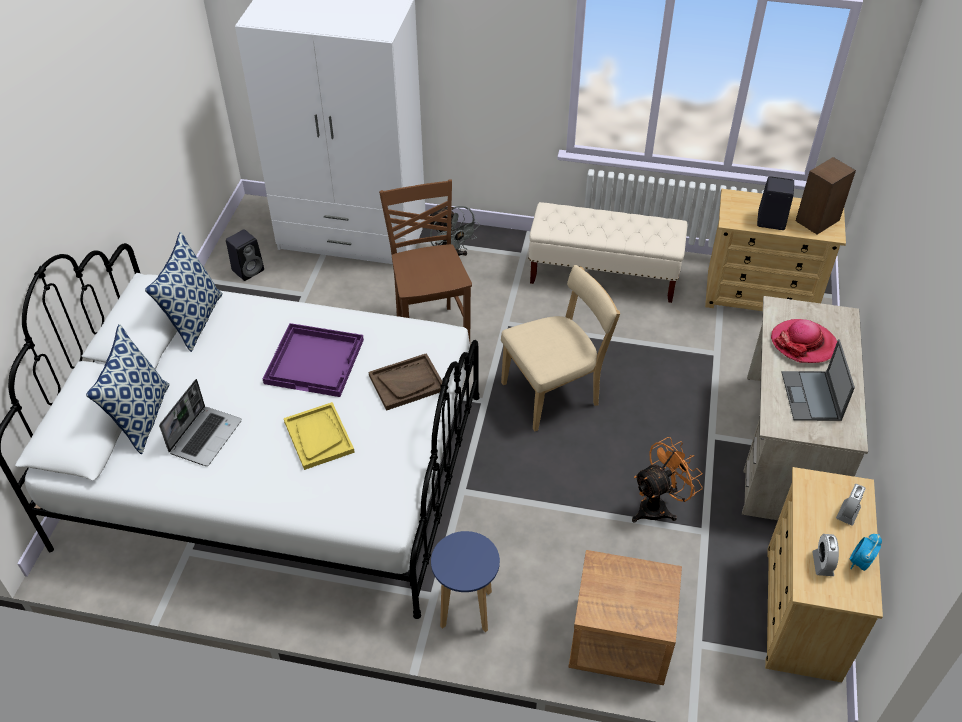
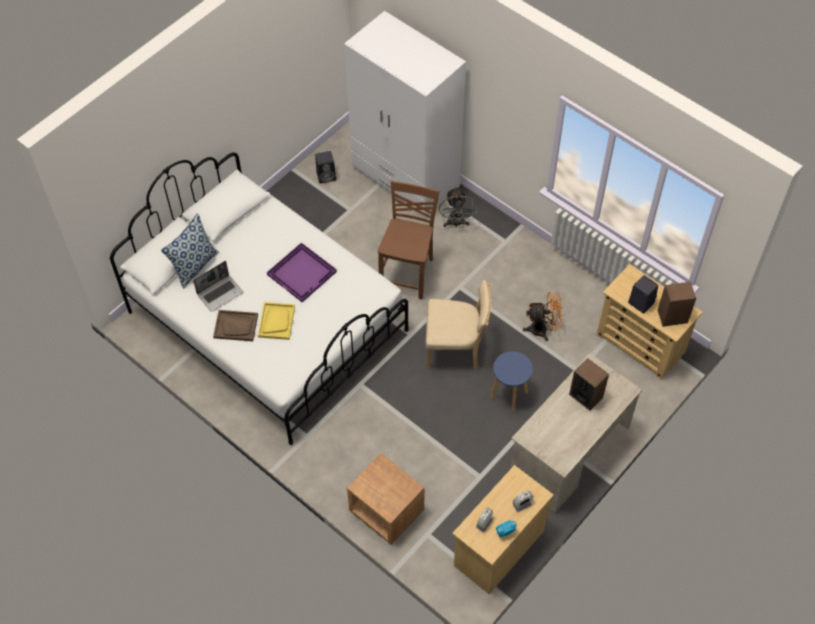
camera: 30 degrees right, 10 degrees up
(194, 320) = (253, 215): pillow -> none
(407, 383) = (343, 311): brown tray -> brown tray (236, 326)
(466, 609) = (318, 452): blue stool -> blue stool (509, 395)
(603, 276) = (546, 281): beige bench -> none
(658, 506) = (464, 449): orange fan -> orange fan (543, 329)
(803, 343) = (586, 396): hat -> speaker
(811, 397) = (561, 430): laptop -> none

